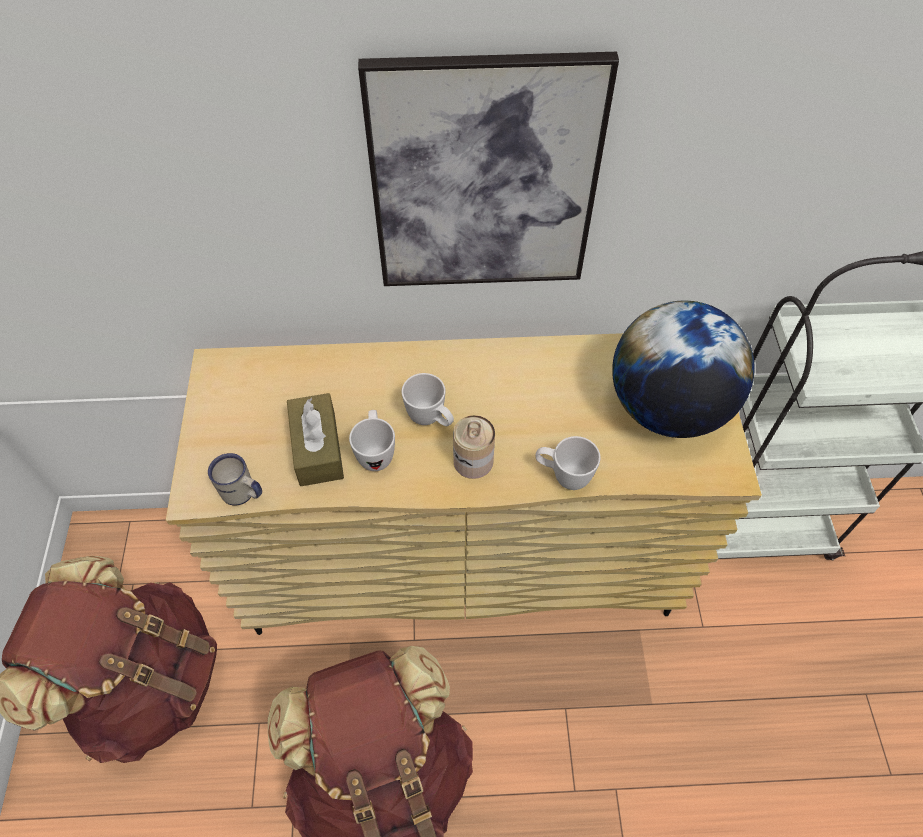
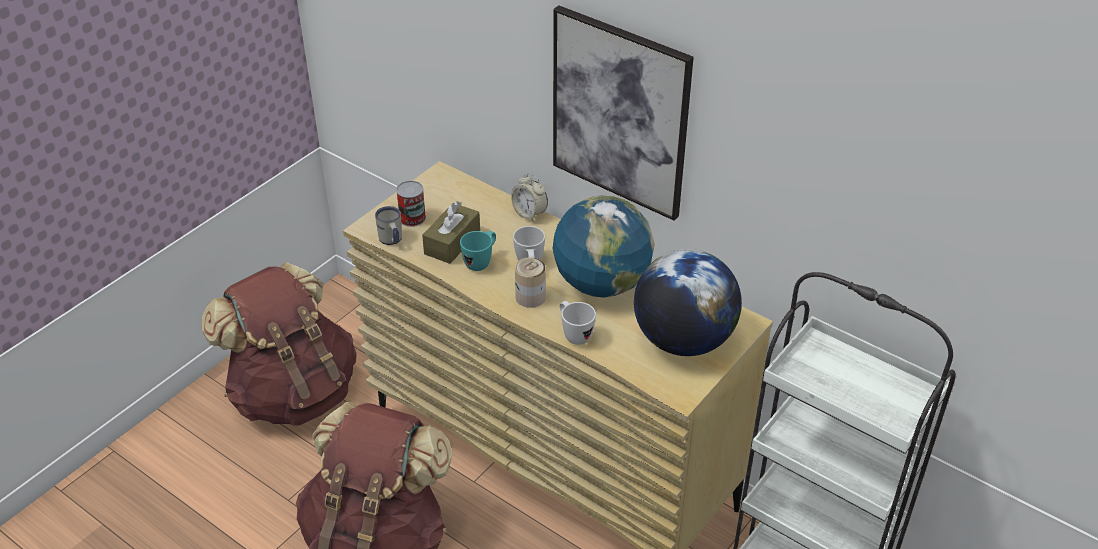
camera: 40 degrees right, 15 degrees down
(238, 446) = (412, 218): none -> can
(365, 355) = (529, 213): none -> alarm clock
(375, 452) = (481, 262): white mug -> turquoise mug
(525, 394) = (601, 283): none -> globe

